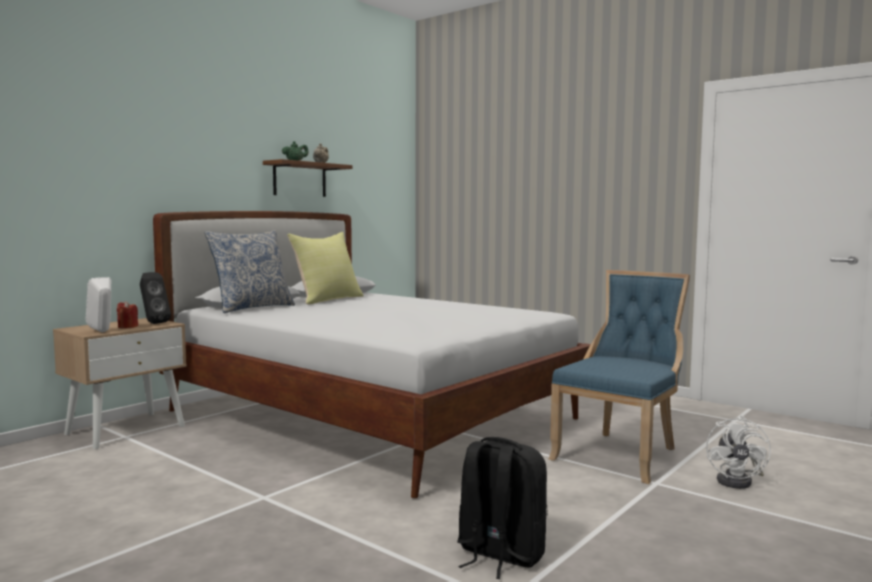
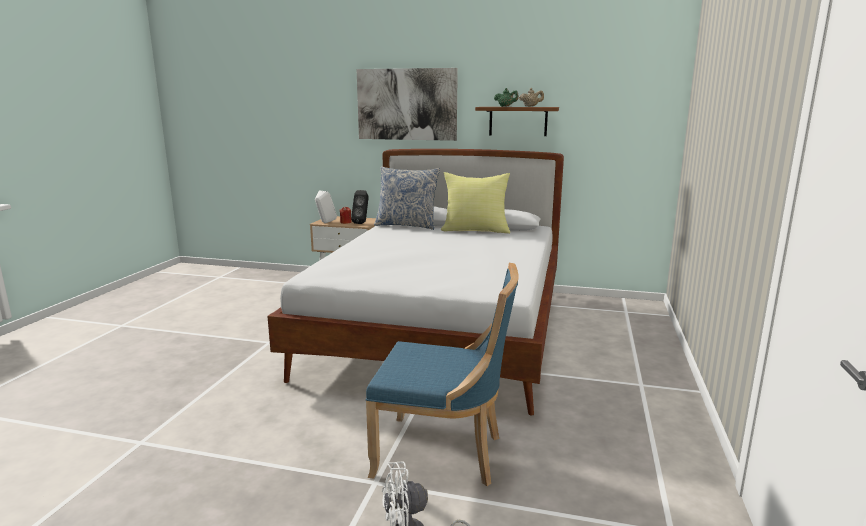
camera: 65 degrees right, 10 degrees up
(176, 151) = (406, 104): none -> picture
(499, 555) = (205, 429): black backpack -> none

